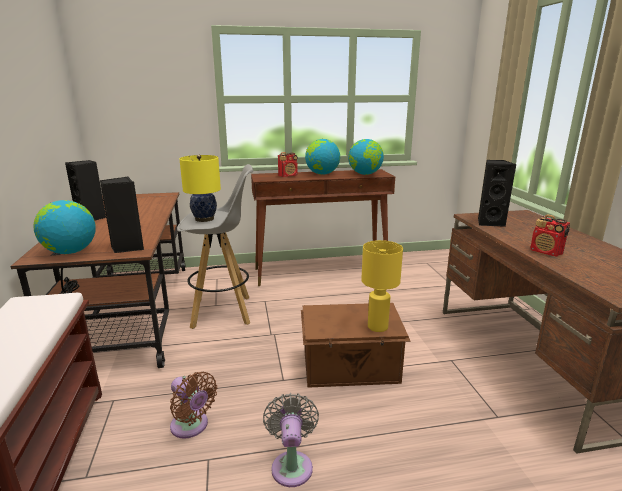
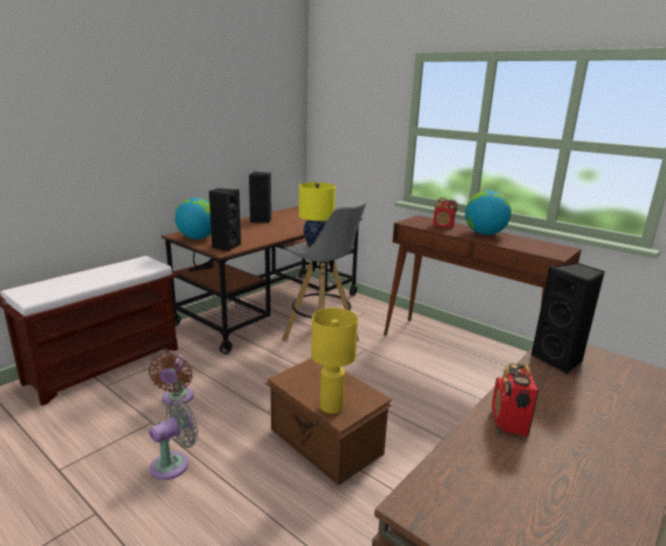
camera: 50 degrees right, 0 degrees up
(365, 174) = (533, 248): globe -> none

